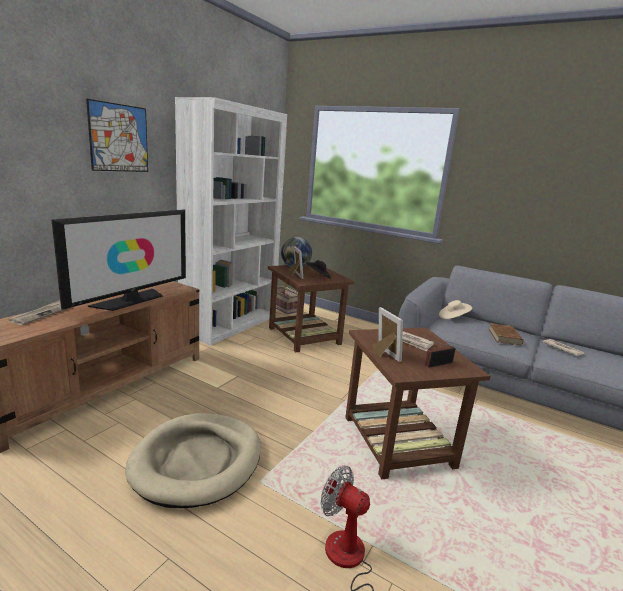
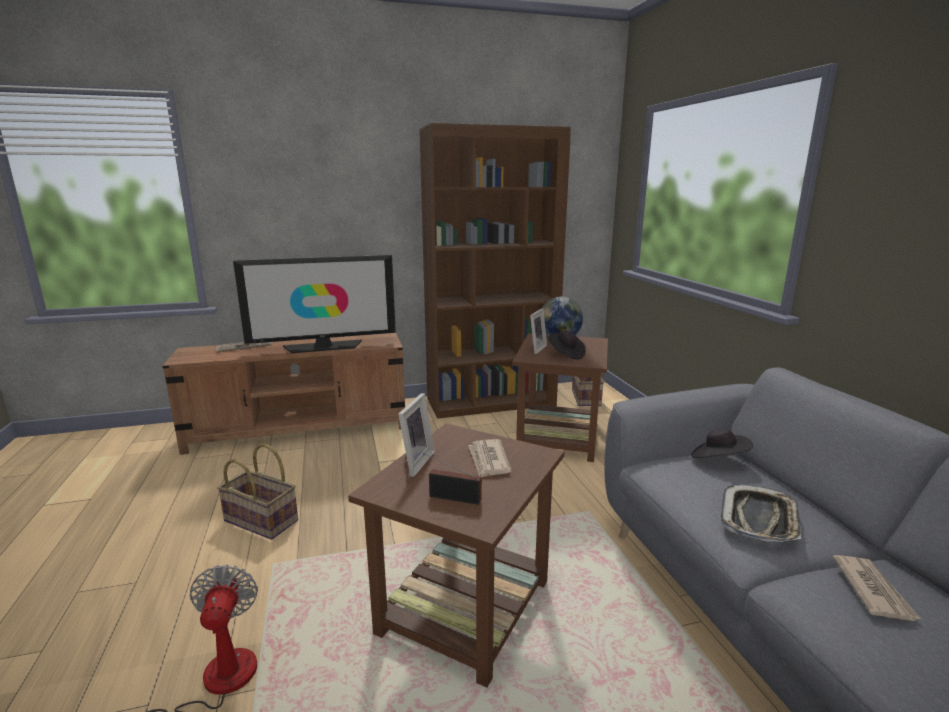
camera: 45 degrees right, 0 degrees up
(119, 138) = (352, 181): picture -> none
(197, 461) = (262, 520): beige dog bed -> basket
(230, 324) = (491, 402): white bookcase -> brown bookcase
(453, 318) = (718, 460): beige hat -> black hat
(504, 337) = (759, 519): brown book -> tray

